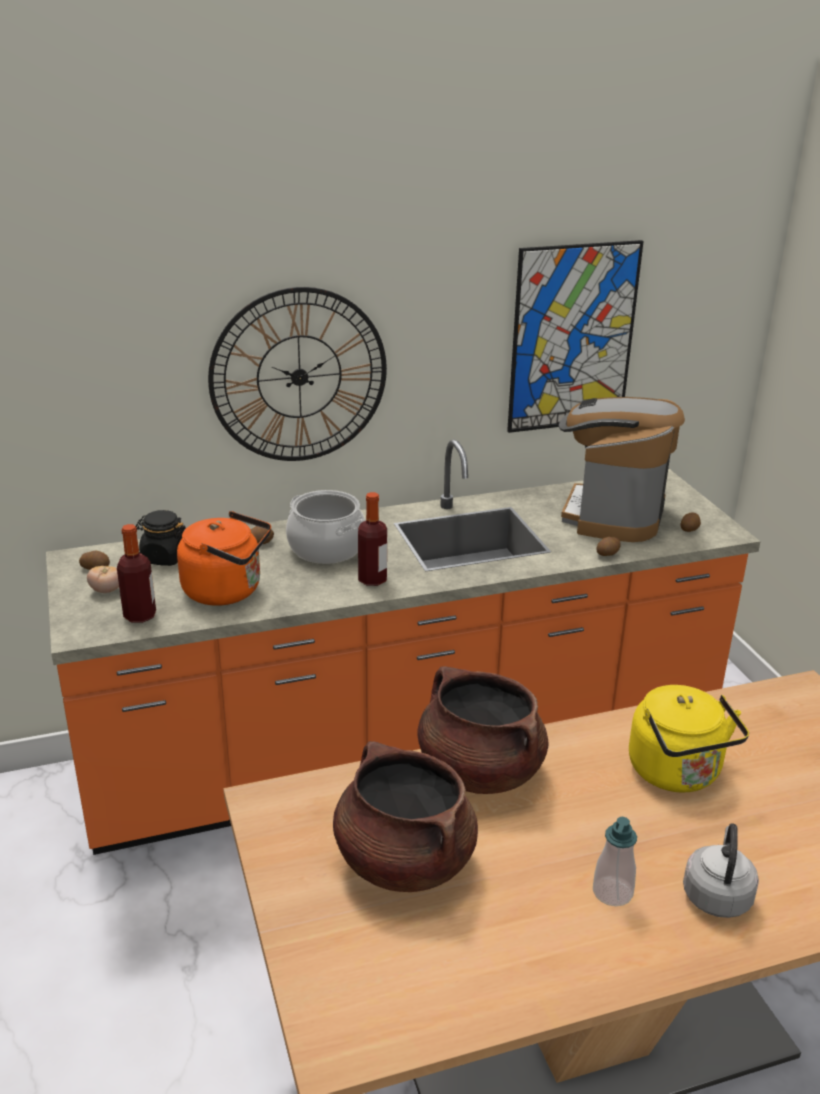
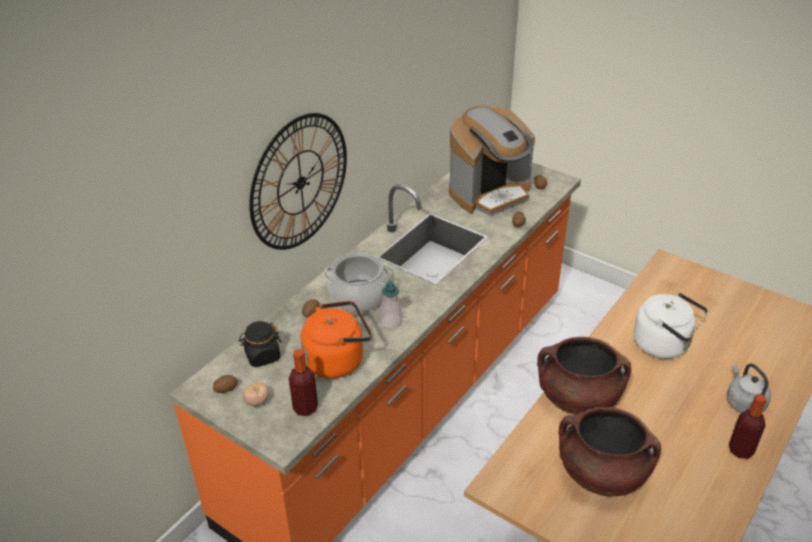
camera: 35 degrees left, 10 degrees up
(372, 579) = (414, 306): bottle -> bottle (740, 450)
(572, 338) = (434, 84): picture -> none
(612, 515) = (490, 194): coffee machine -> coffee machine turned 105 degrees counterclockwise
(612, 892) = (704, 429): soap dispenser -> soap dispenser (391, 322)
(678, 773) = (664, 345): yellow kettle -> white kettle

